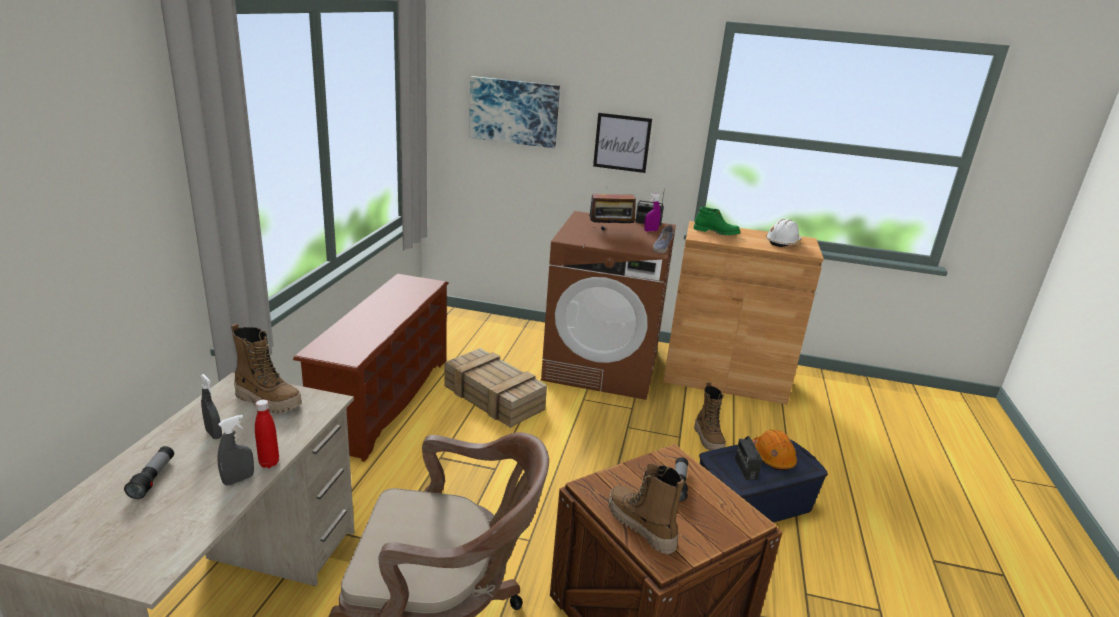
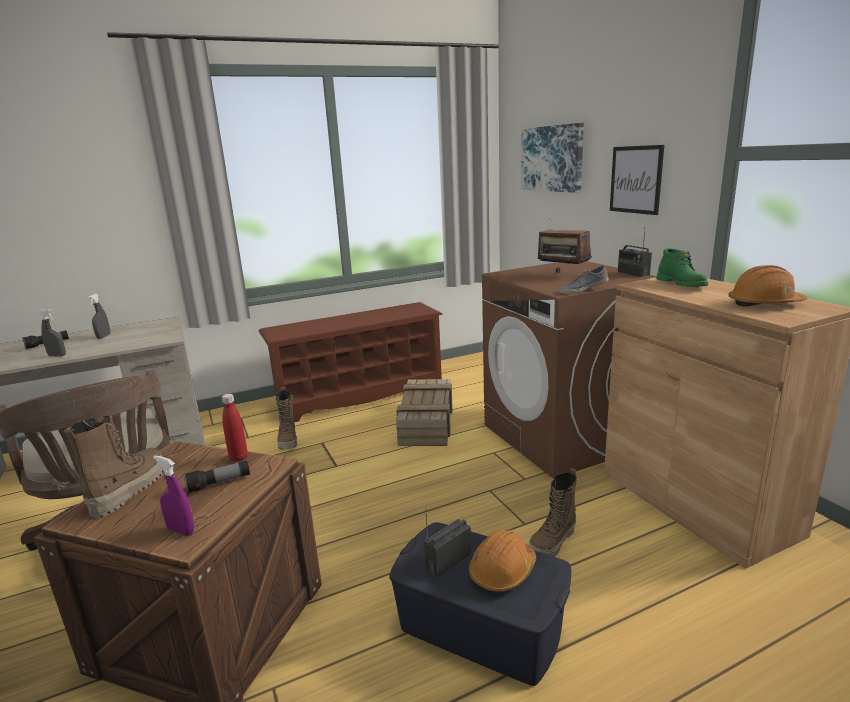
camera: 55 degrees right, 5 degrees down
(268, 401) = (153, 331): boot -> boot (288, 440)
(269, 463) = (80, 354): red bottle -> red bottle (238, 458)
(651, 231) = (613, 279): purple spray bottle -> purple spray bottle (181, 531)
(782, 242) = (764, 304): white hard hat -> orange hard hat

